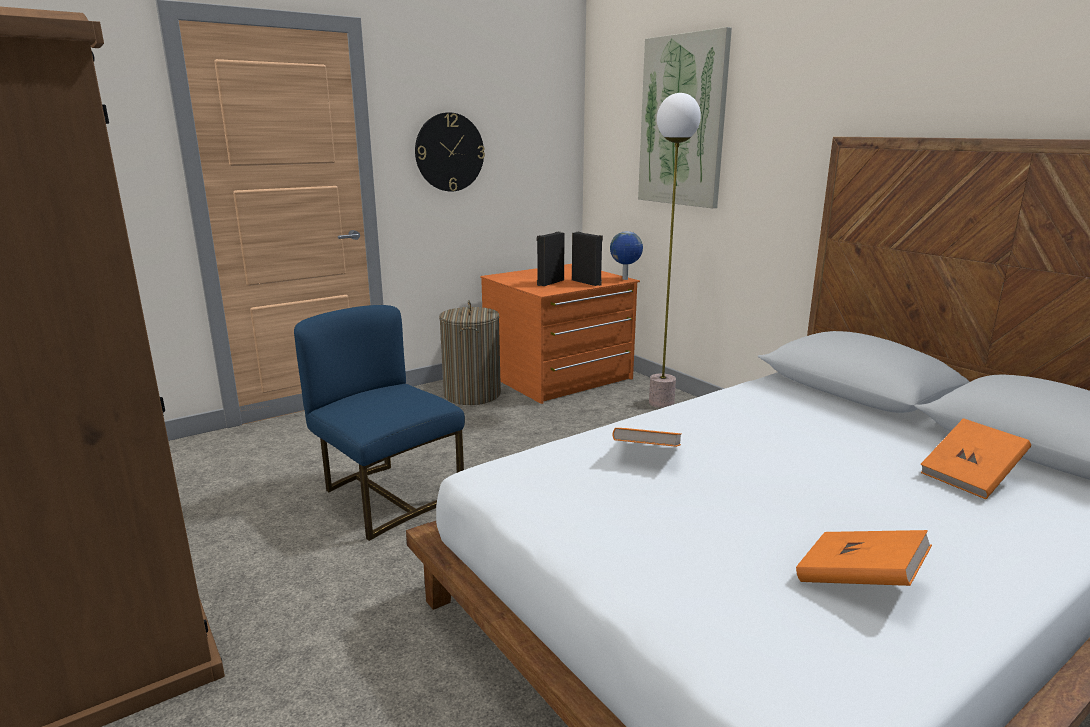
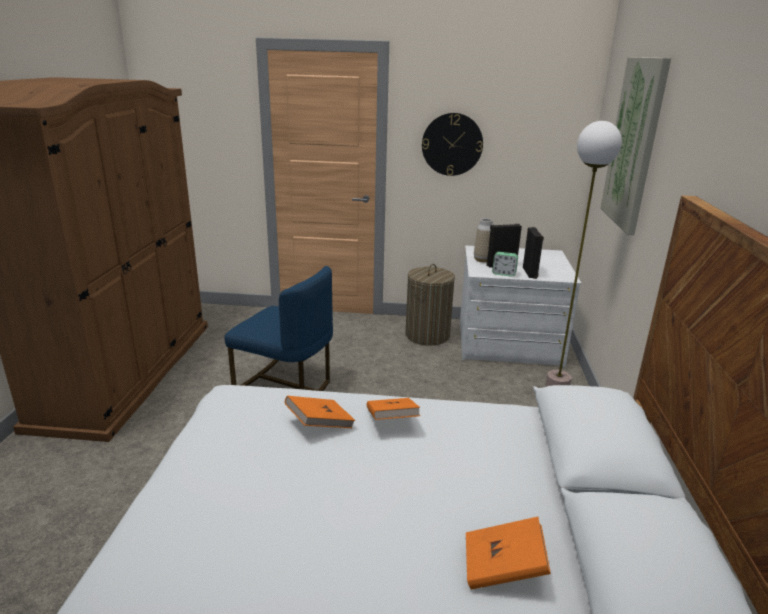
camera: 40 degrees right, 5 degrees up
(387, 496) = (285, 384): blue chair -> blue chair turned 120 degrees clockwise
(524, 283) = (482, 260): none -> vase
(559, 376) = (508, 343): orange dresser -> white dresser
(567, 288) = (504, 274): none -> alarm clock
(625, 279) = (569, 278): globe -> none
(858, 581) = (261, 570): orange book -> orange book (391, 421)

